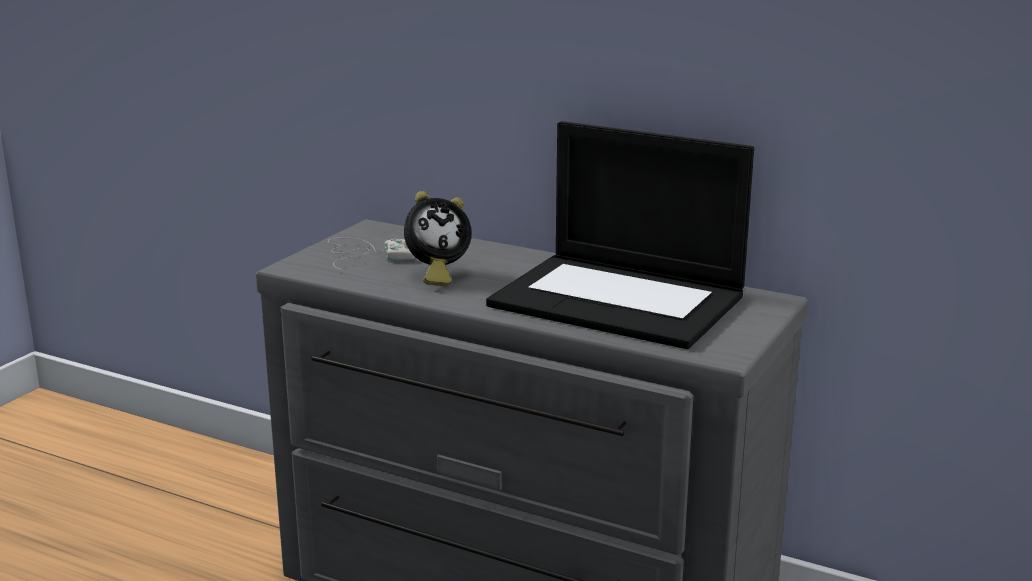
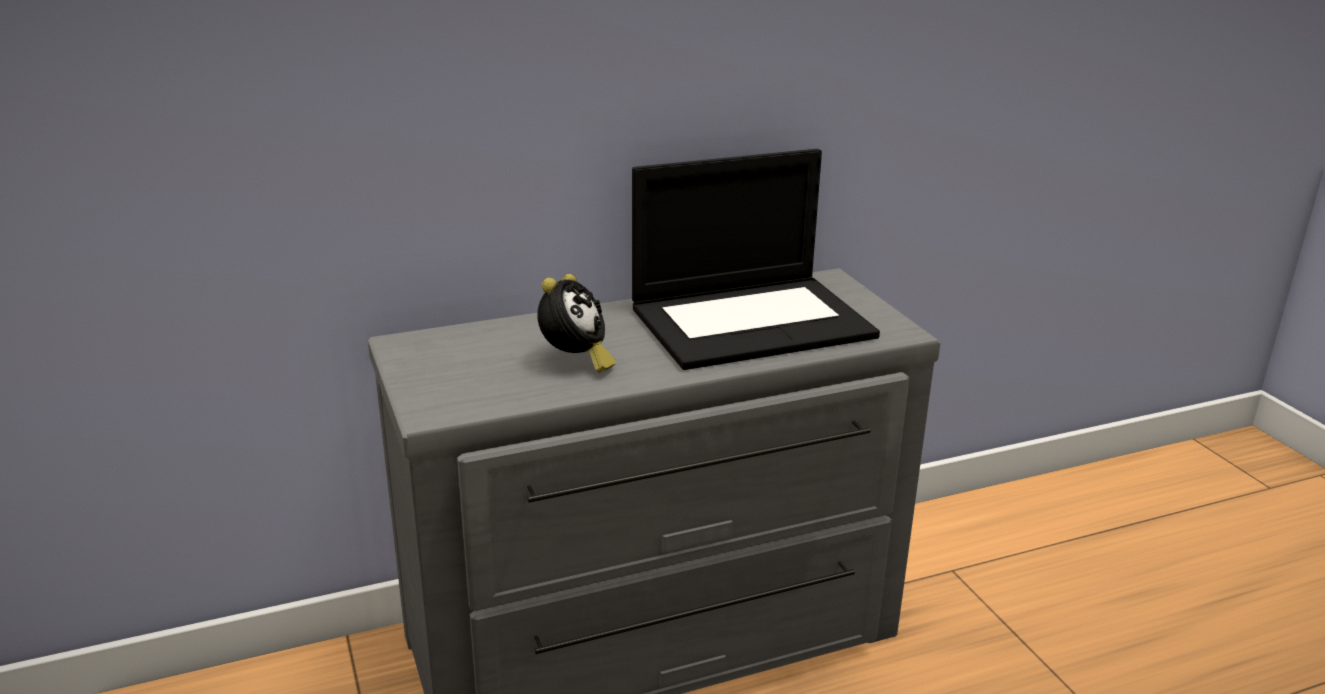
camera: 50 degrees left, 5 degrees up
(365, 254) = (466, 370): white game controller -> none

